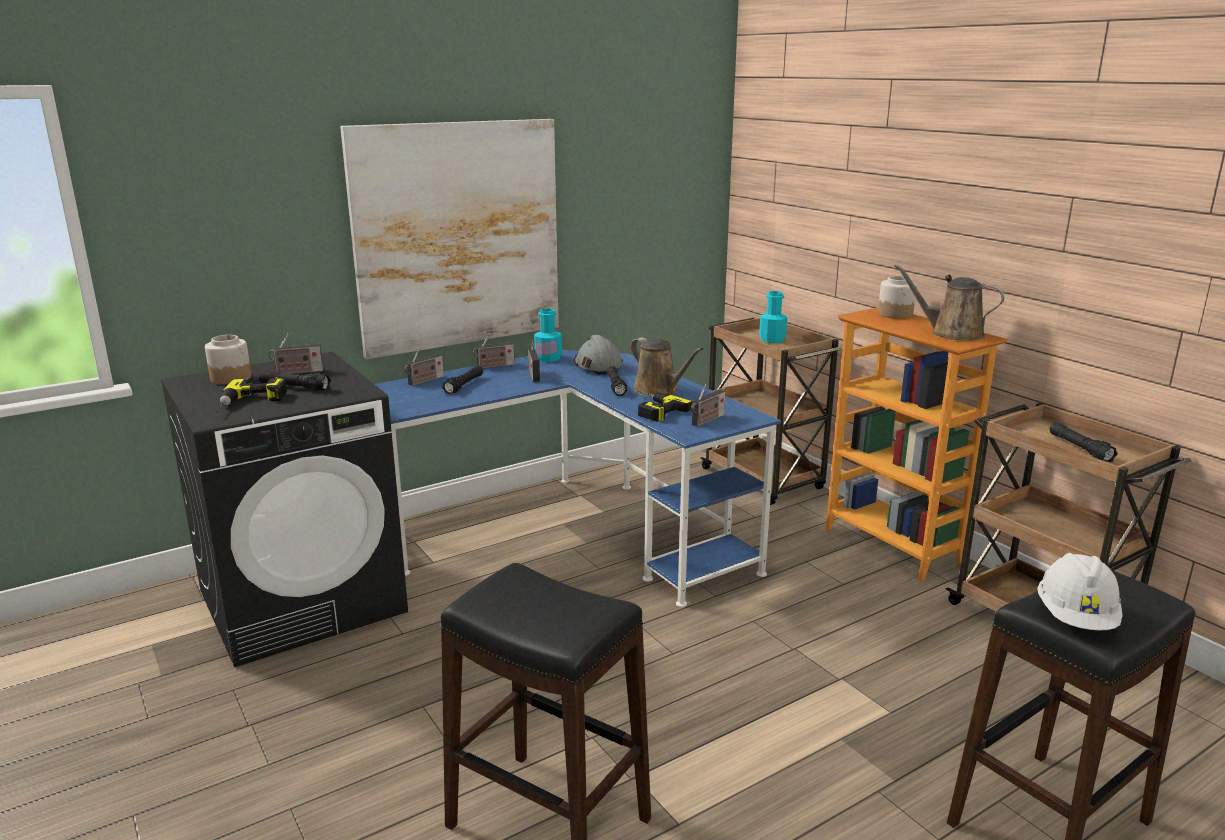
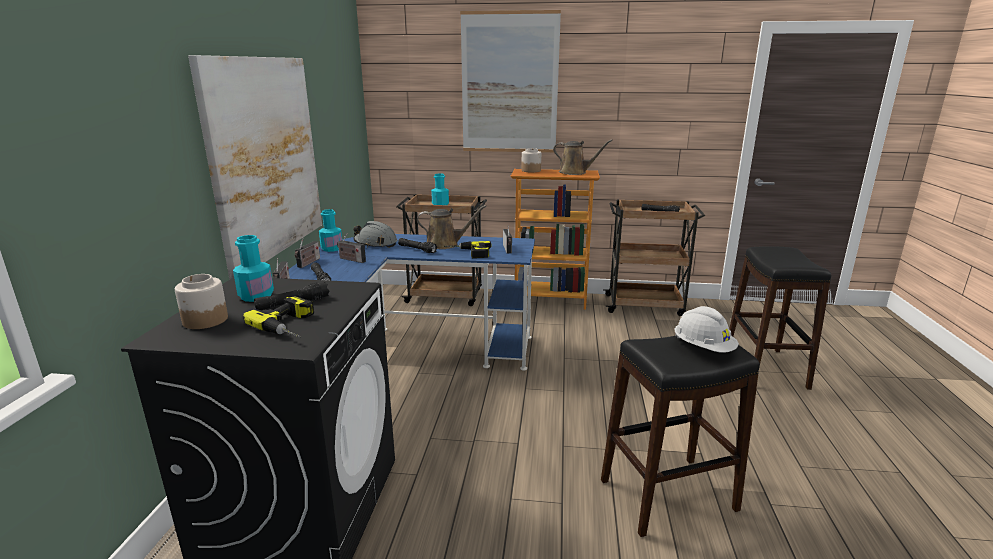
camera: 50 degrees left, 0 degrees up
(297, 372) = (256, 296): radio -> turquoise bottle
(898, 163) = (509, 84): none -> picture
(951, 333) = (575, 172): brown watering can -> brown watering can turned 135 degrees counterclockwise
(1076, 618) = (794, 263): white hard hat -> white hard hat (703, 348)

